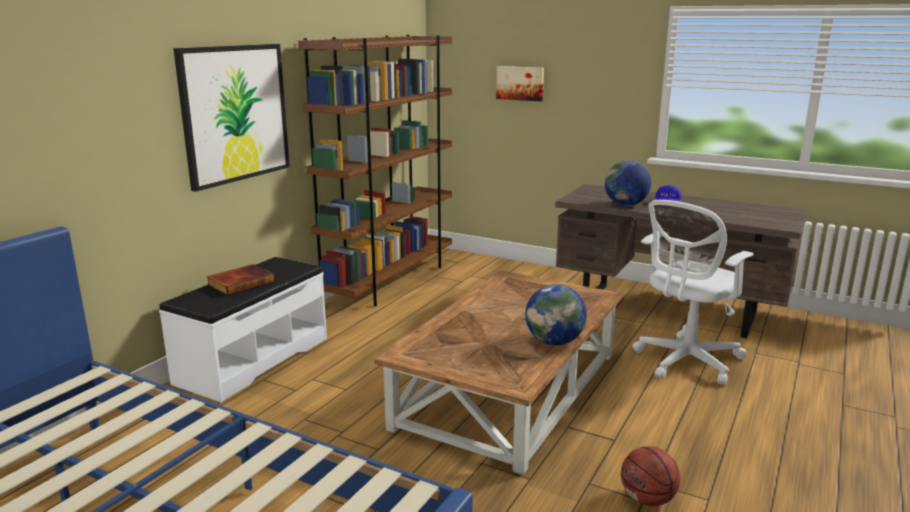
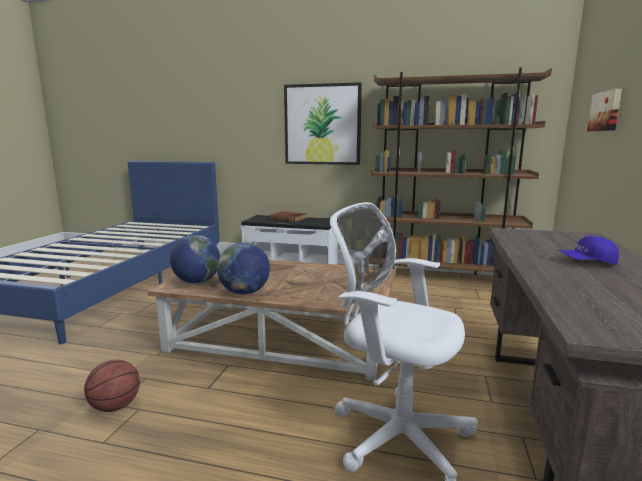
camera: 75 degrees right, 5 degrees down
(626, 205) = (527, 246): globe -> globe (197, 282)

